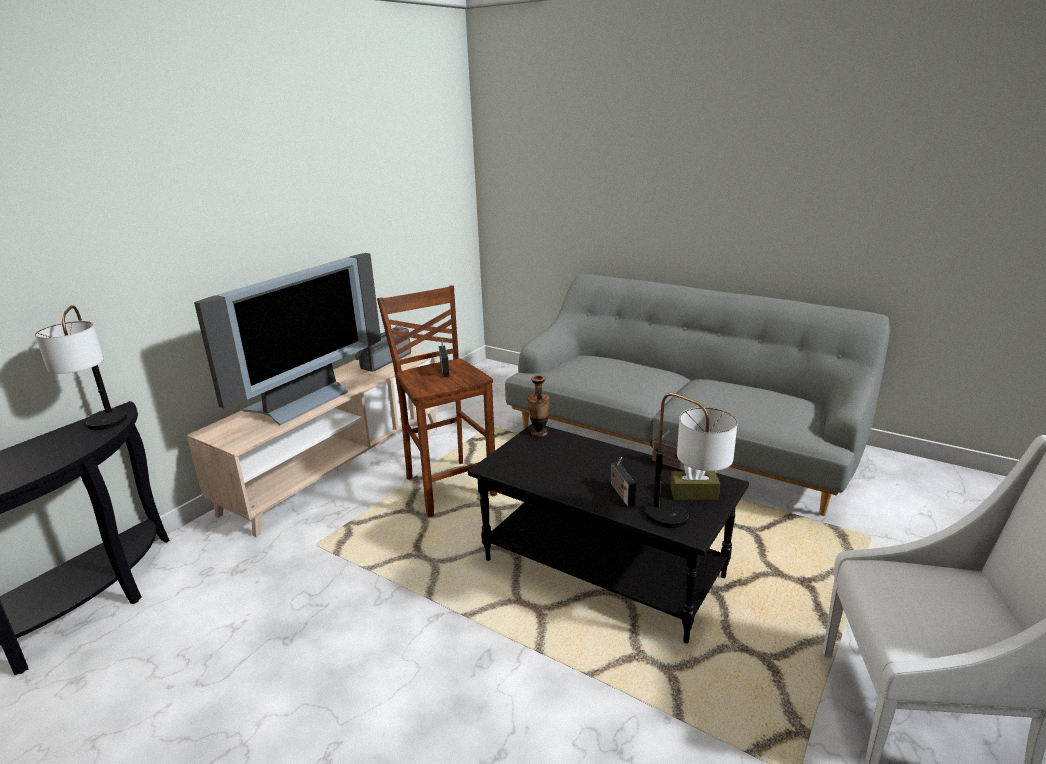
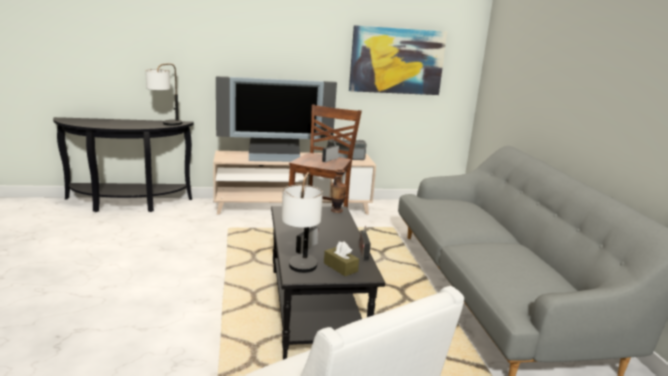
camera: 45 degrees right, 5 degrees down
(394, 198) = (397, 61): none -> picture

